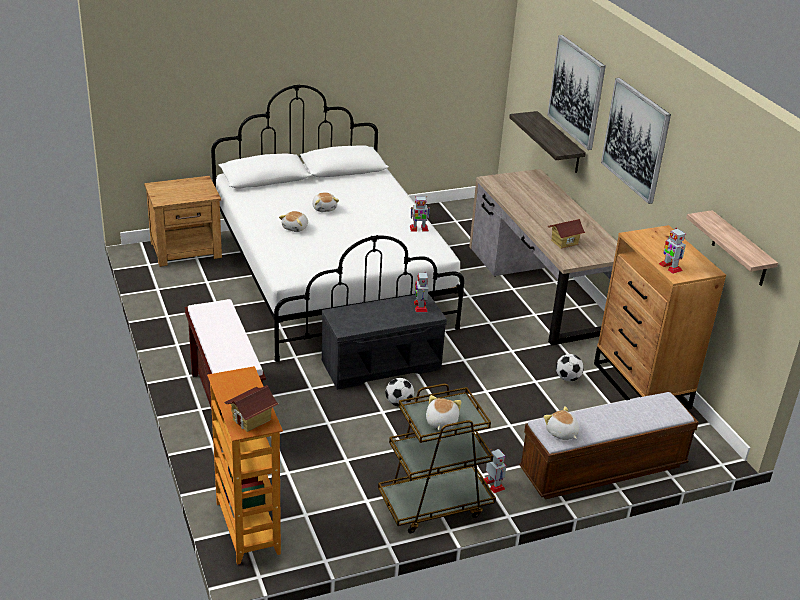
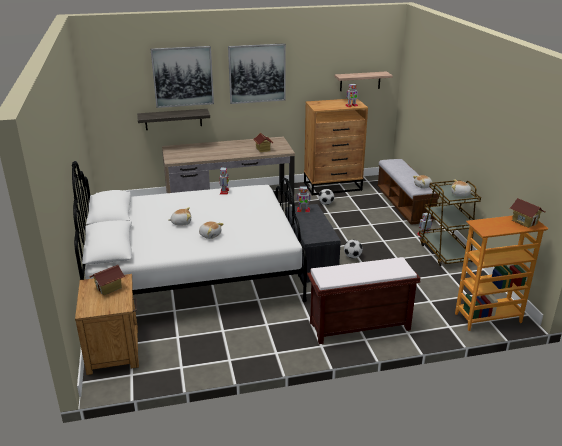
camera: 80 degrees left, 5 degrees down
(193, 191) = (109, 288): none -> toy house

